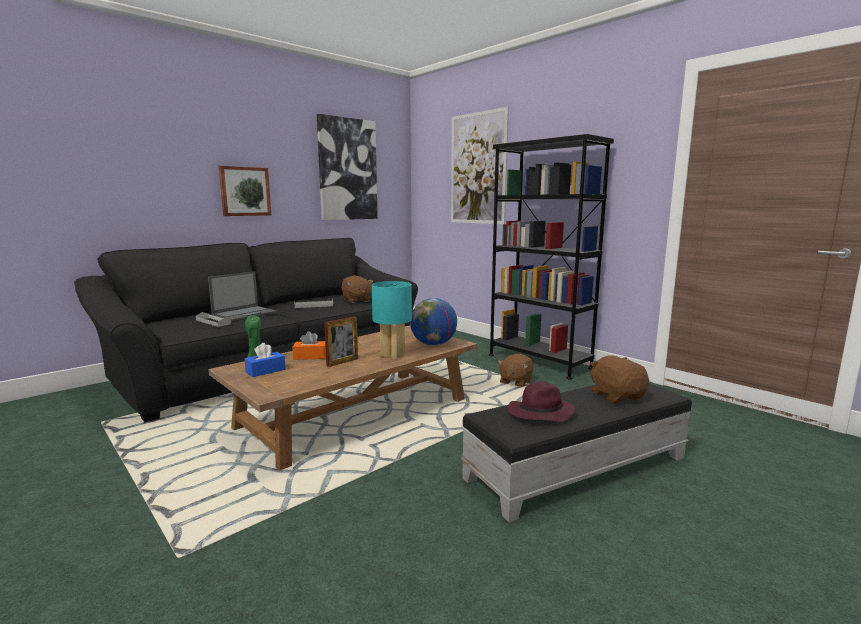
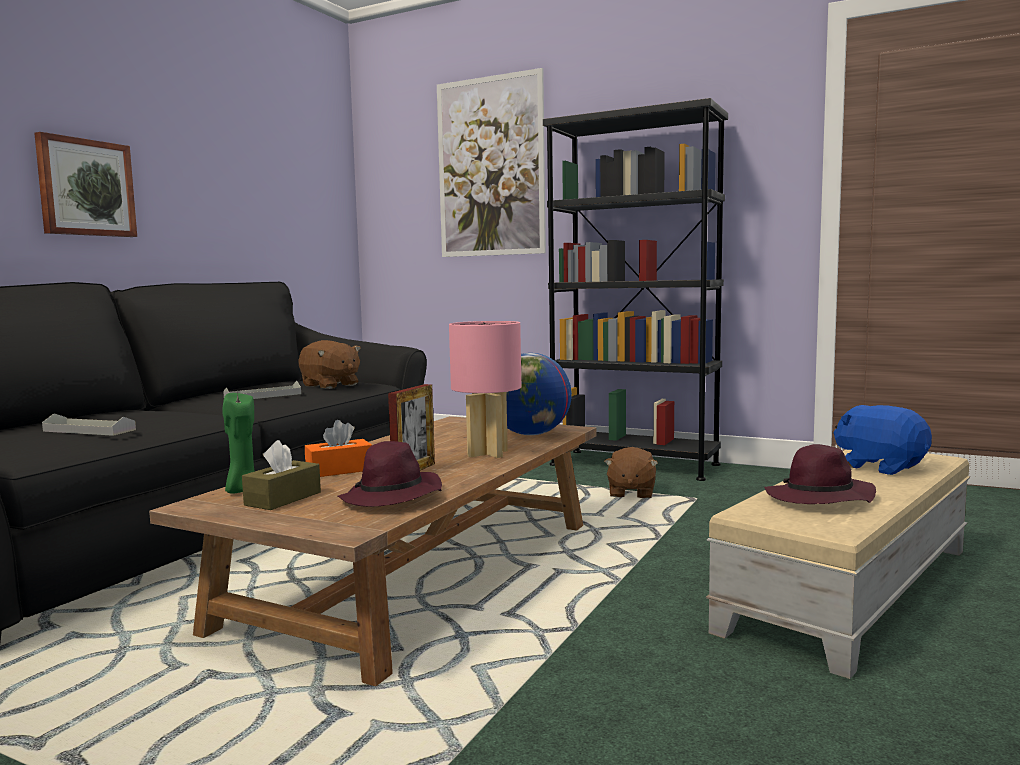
camera: 20 degrees left, 5 degrees down
(245, 313) = (140, 415): laptop -> none
(265, 371) = (283, 498): blue tissue box -> brown tissue box
(311, 378) = (392, 497): none -> purple hat
(347, 169) = (261, 164): picture -> none
(393, 355) = (488, 453): turquoise table lamp -> pink table lamp
(576, 468) = (849, 588): black ottoman -> beige ottoman
(616, 396) = (880, 466): brown plush toy -> blue plush toy

